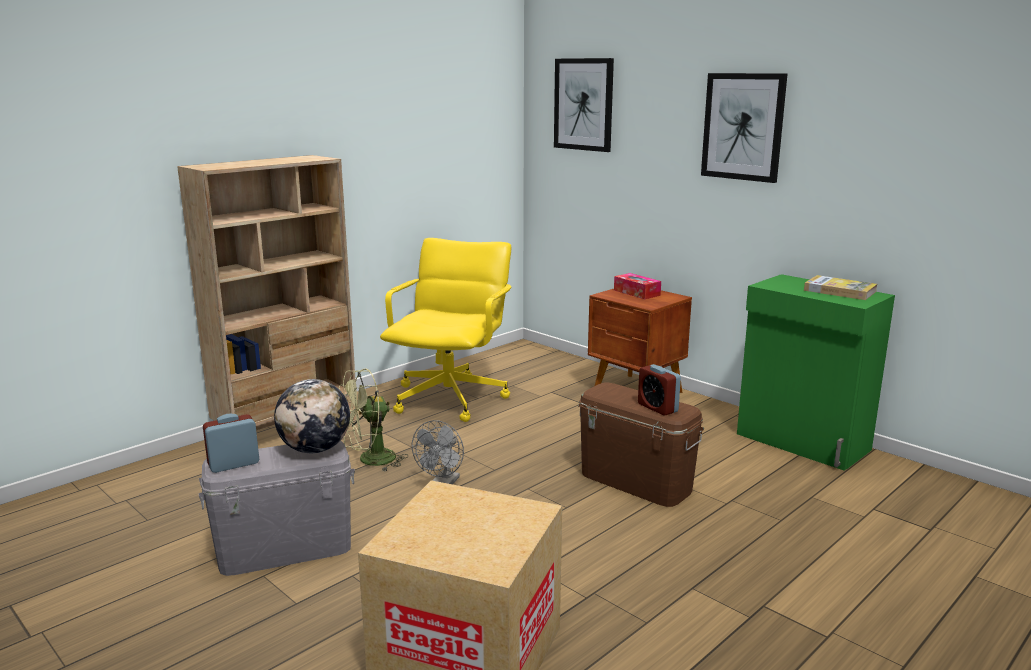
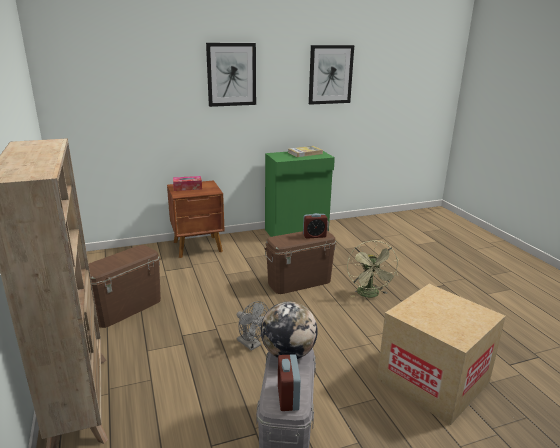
camera: 65 degrees left, 5 degrees up
(370, 461) = (186, 367): green fan -> green fan (370, 295)
(451, 398) = (126, 308): yellow office chair -> brown storage box
(583, 104) = (100, 66): picture -> picture (330, 74)

